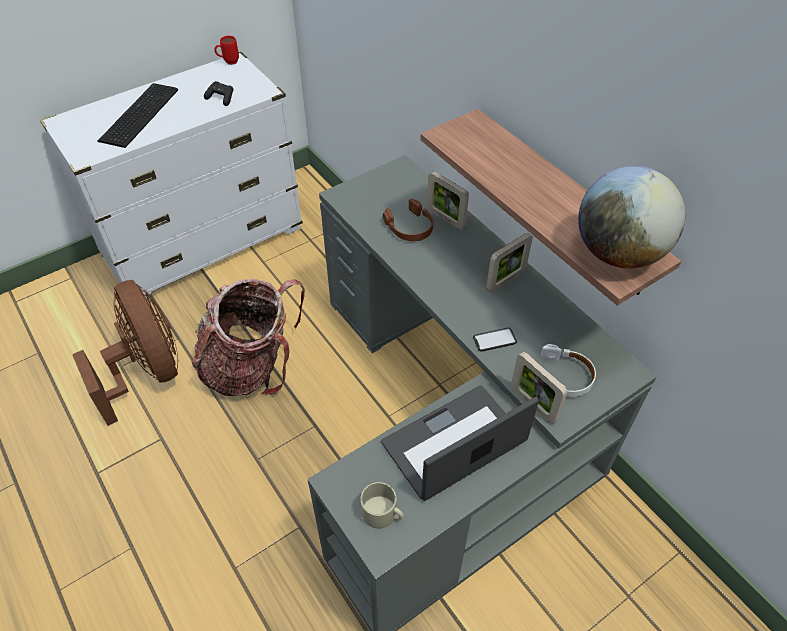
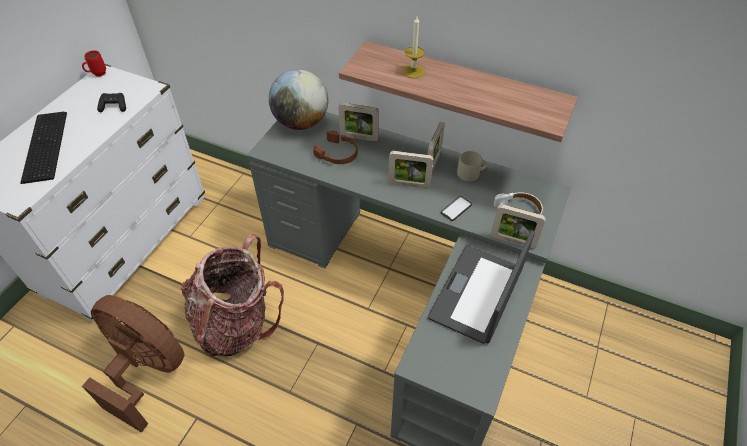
camera: 30 degrees left, 0 degrees up
(383, 514) = (466, 368): beige mug -> beige mug (471, 173)
(461, 291) = (409, 185): none -> picture frame
(502, 160) = (413, 71): none -> candle
(618, 253) = (538, 106): globe -> globe (301, 122)

